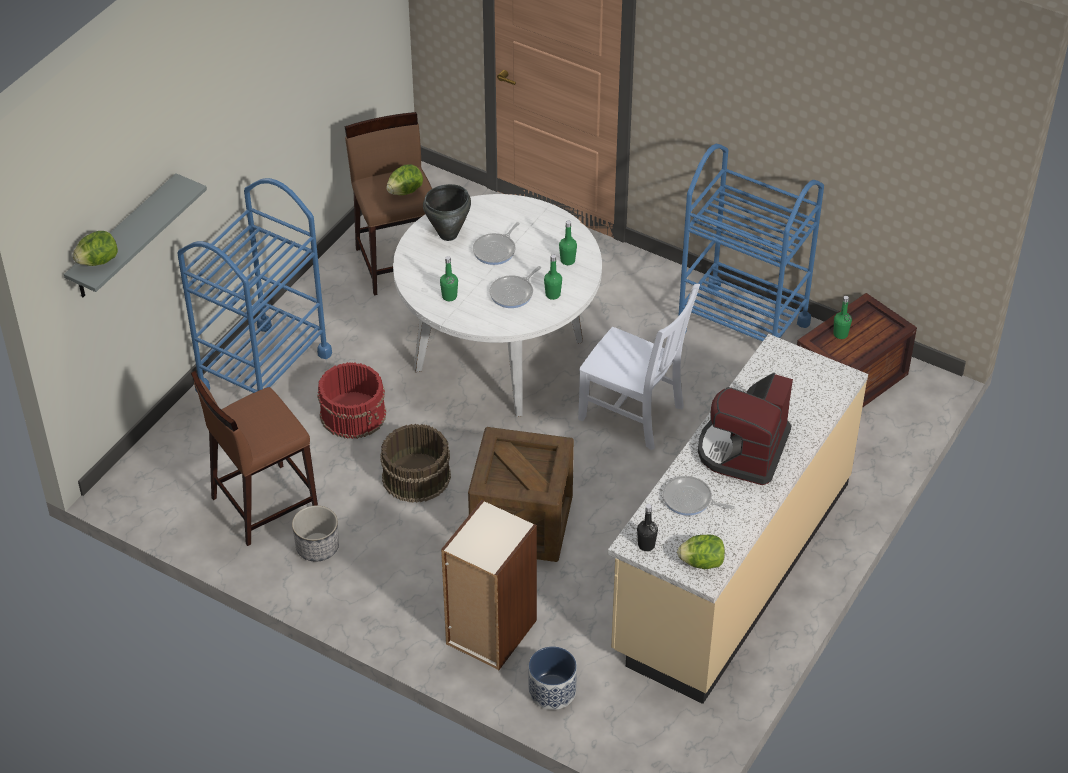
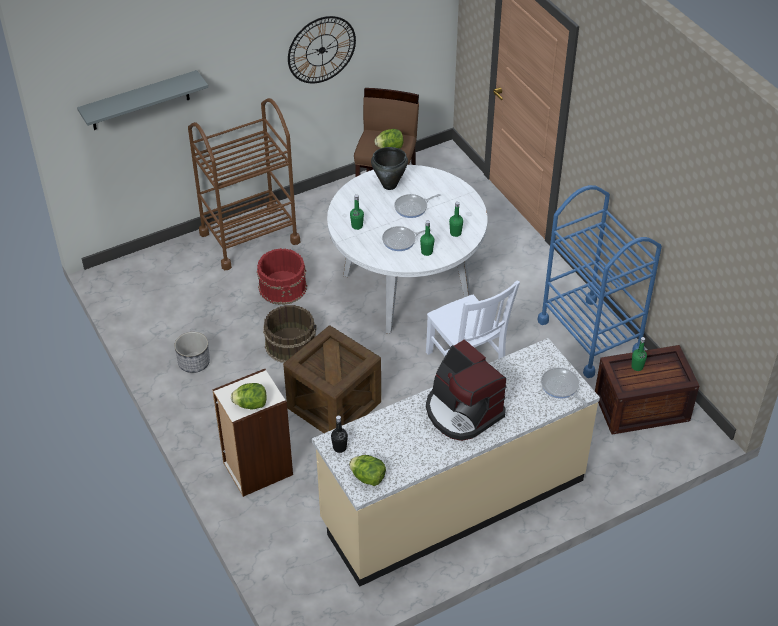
camera: 30 degrees right, 0 degrees up
(98, 261) = (103, 107): lettuce -> lettuce (251, 404)
(263, 504) = (183, 320): brown stool -> none
(264, 372) = (249, 237): blue cart -> brown cart
(290, 95) = (321, 50): none -> wall clock
(552, 691) = (266, 528): planter -> none
(690, 500) = (395, 430): frying pan -> frying pan (561, 387)
(743, 450) = (462, 411): coffee machine -> coffee machine turned 90 degrees counterclockwise

